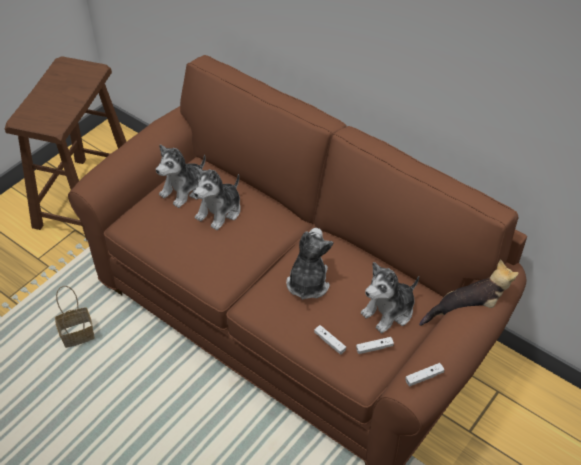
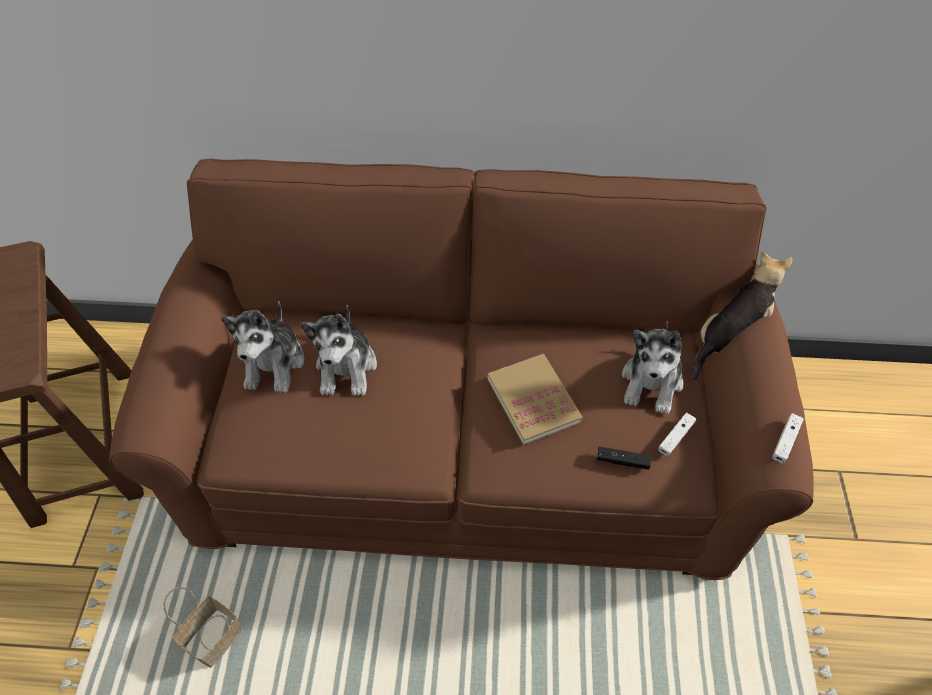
camera: 35 degrees left, 5 degrees up
(307, 283) = (533, 400): plush toy -> book
(329, 342) = (622, 461): white game controller -> black game controller

